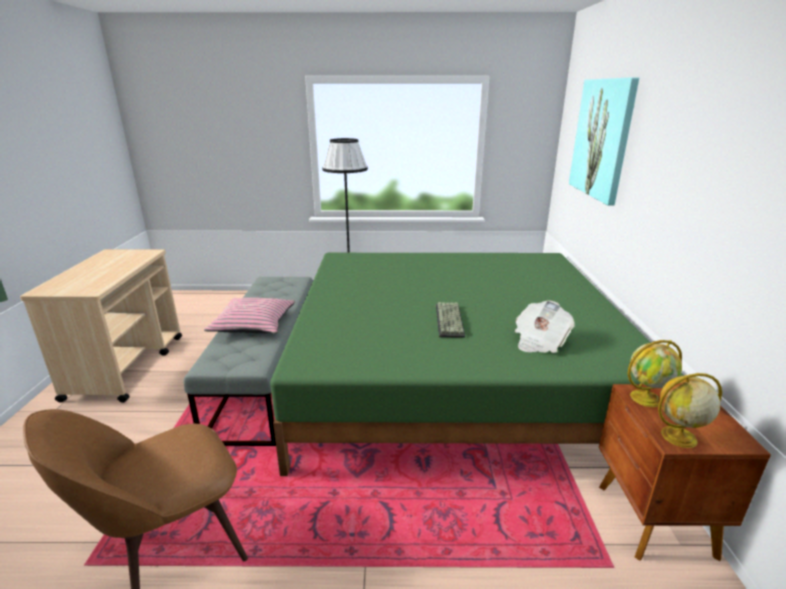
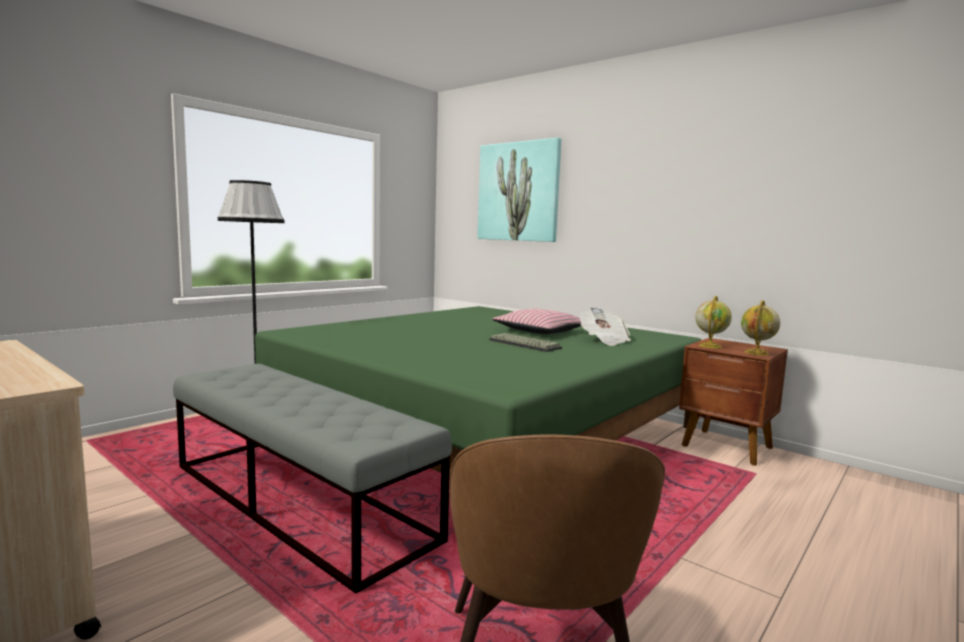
camera: 50 degrees left, 15 degrees down
(254, 324) = (310, 404): pink pillow -> pink pillow (540, 331)

